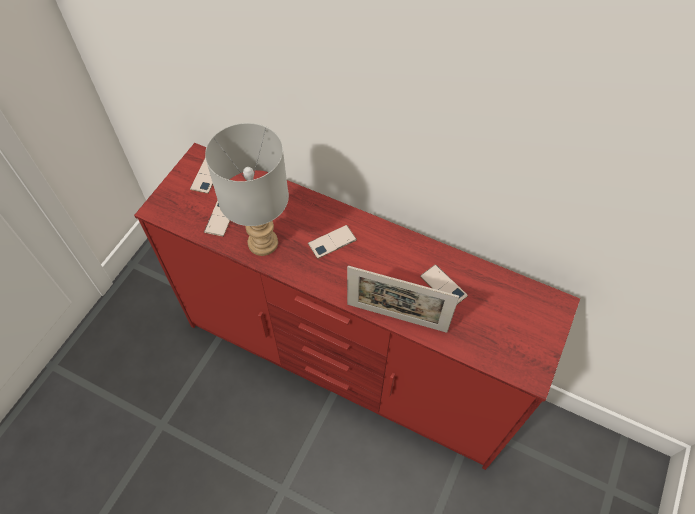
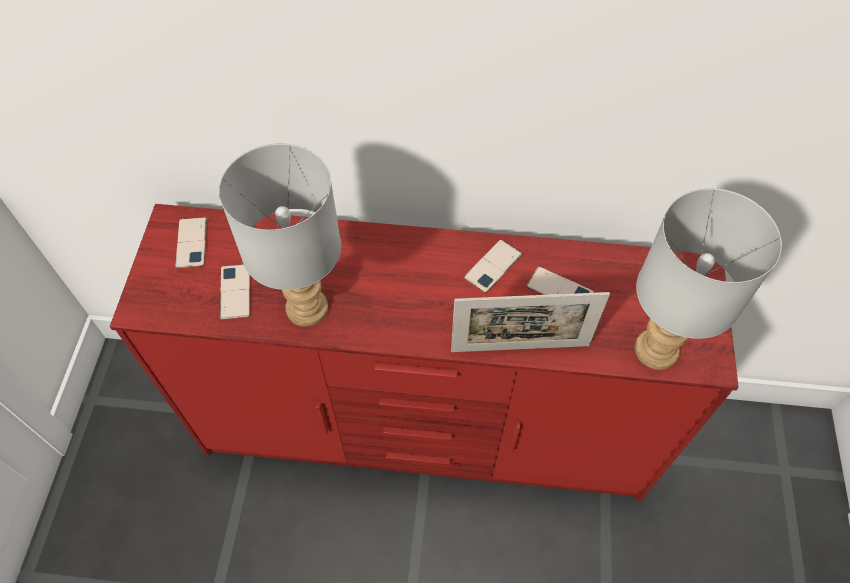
camera: 20 degrees left, 0 degrees up
(332, 242) = (397, 278): phone -> phone (493, 266)
(496, 351) = (657, 348): none -> grey table lamp

